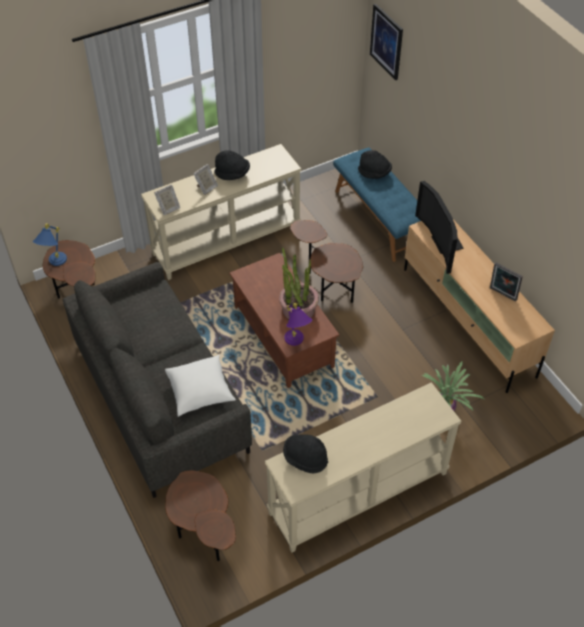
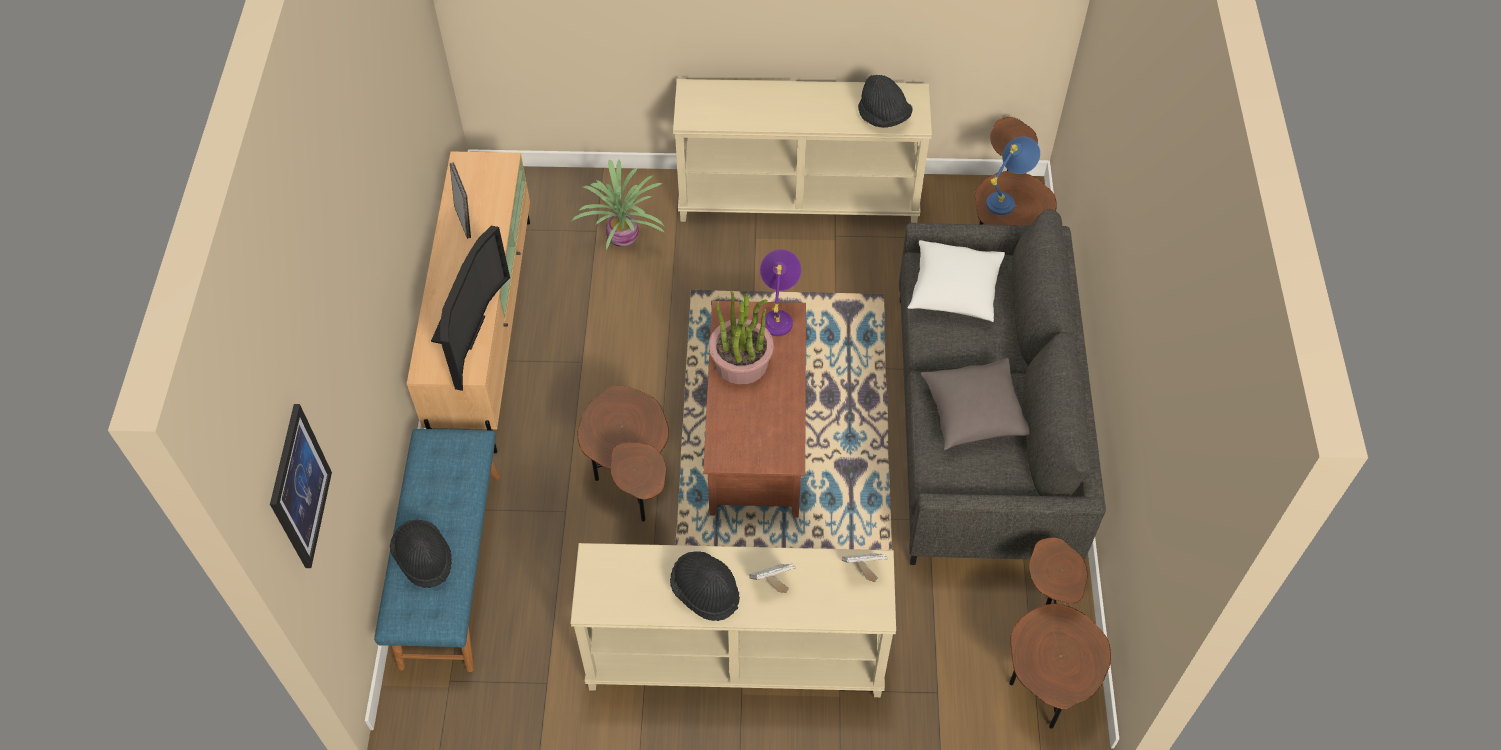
camera: 150 degrees left, 5 degrees up
(54, 264) = (1087, 656): blue table lamp -> blue table lamp (1007, 198)
(155, 327) = (973, 414): none -> grey pillow

